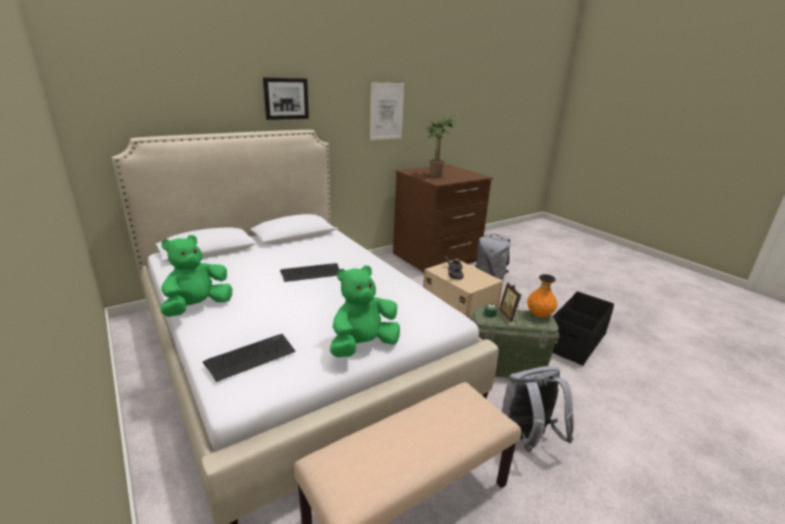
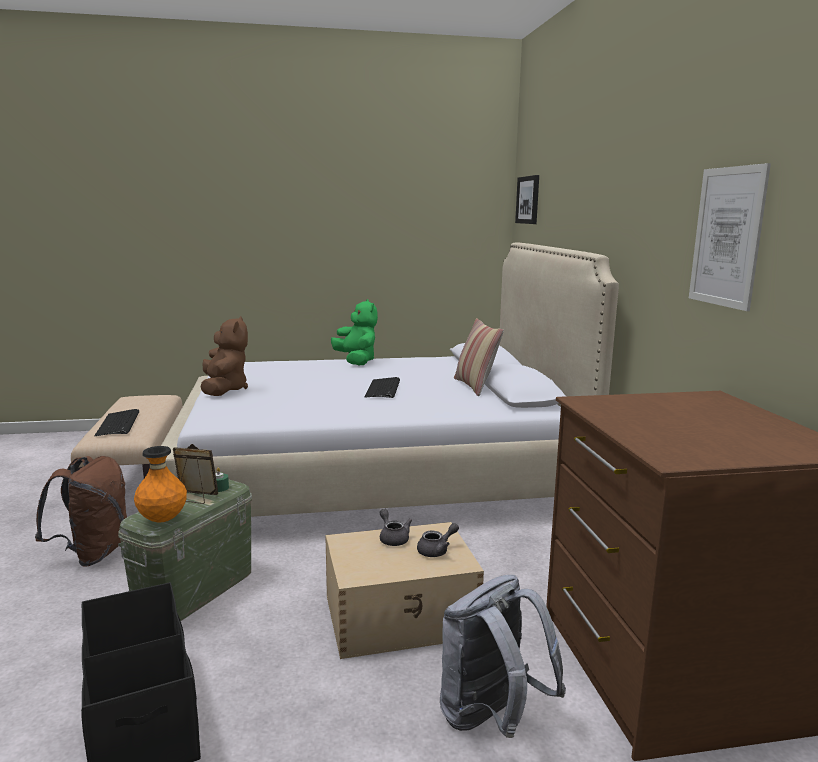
camera: 115 degrees right, 10 degrees down
(251, 357) = (260, 365): keyboard -> keyboard (118, 424)
(281, 247) = (475, 386): none -> pillow
(286, 98) = (608, 205): picture -> picture (528, 200)
(363, 346) = (224, 390): green plush toy -> brown plush toy
(435, 175) = (665, 411): potted plant -> none
(526, 439) = (93, 553): grey backpack -> brown backpack

